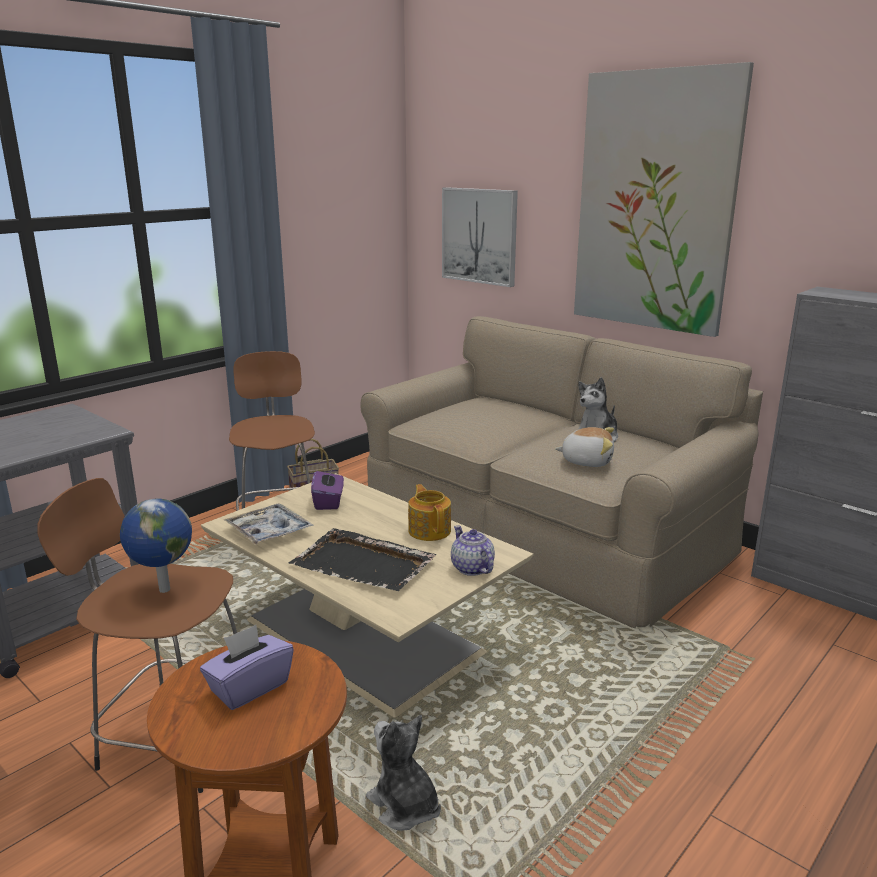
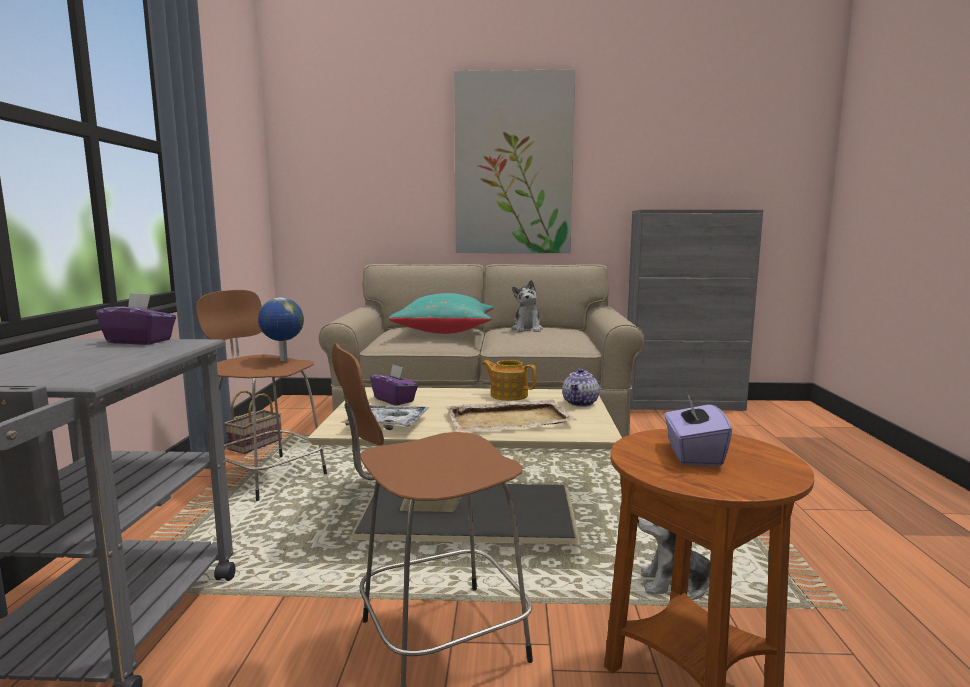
camera: 40 degrees left, 10 degrees down
(88, 420) = (140, 341): none -> purple tissue box
(163, 590) = (432, 456): globe -> globe (283, 360)
(364, 564) = (510, 420): black tray -> beige tray
(471, 568) = (580, 403): teapot -> teapot turned 90 degrees counterclockwise
(479, 236) = (355, 200): picture -> none
(498, 421) = (445, 332): none -> turquoise pillow
(587, 461) = (549, 338): plush toy -> none

